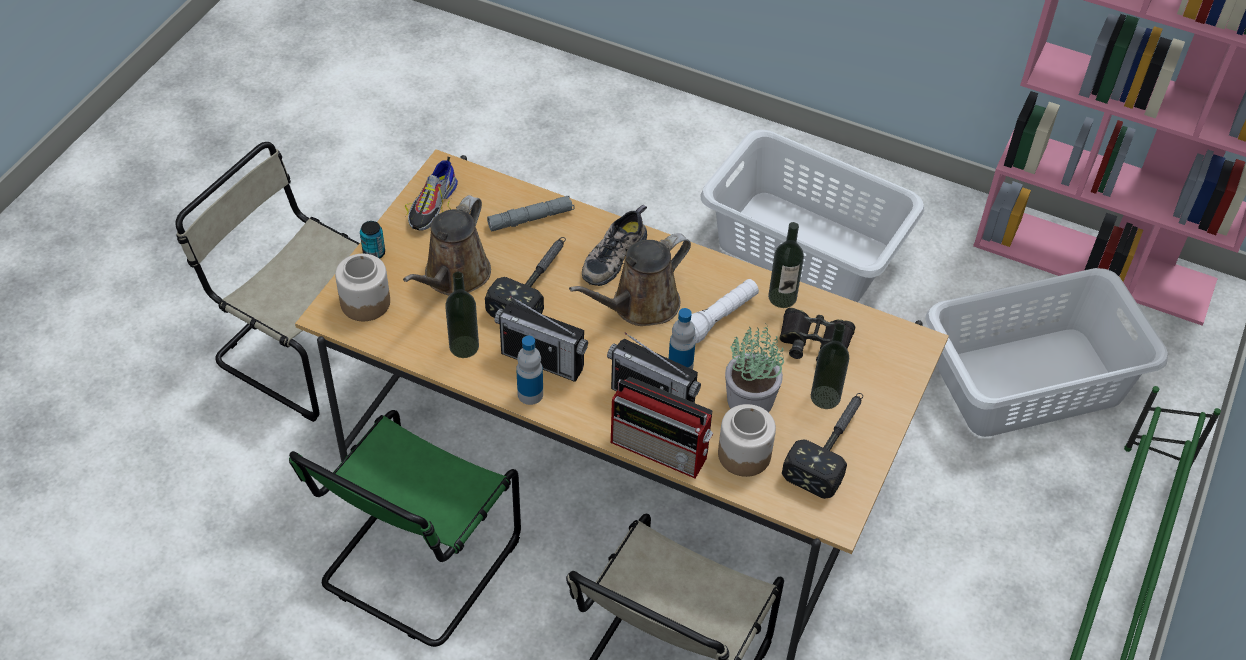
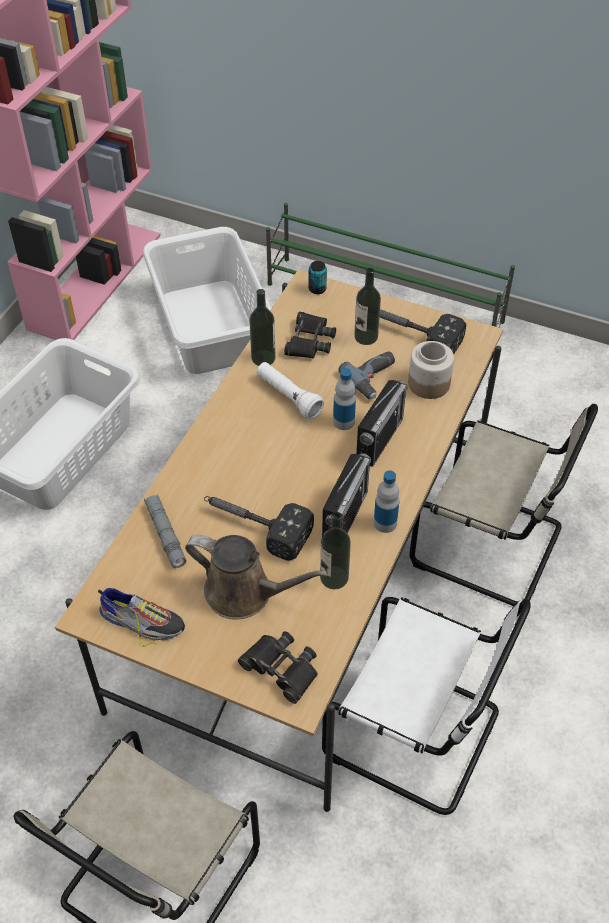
camera: 90 degrees left, 0 degrees up
(365, 302) = (281, 668): jar -> black binoculars
(374, 253) = (212, 668): can -> can (317, 289)
(416, 567) = (419, 735): green chair -> white chair
(613, 255) = (215, 469): shoe -> none
(640, 306) = (276, 449): brown watering can -> none
(661, 450) = (432, 433): radio -> none
(751, 401) = (374, 379): potted plant -> power drill

